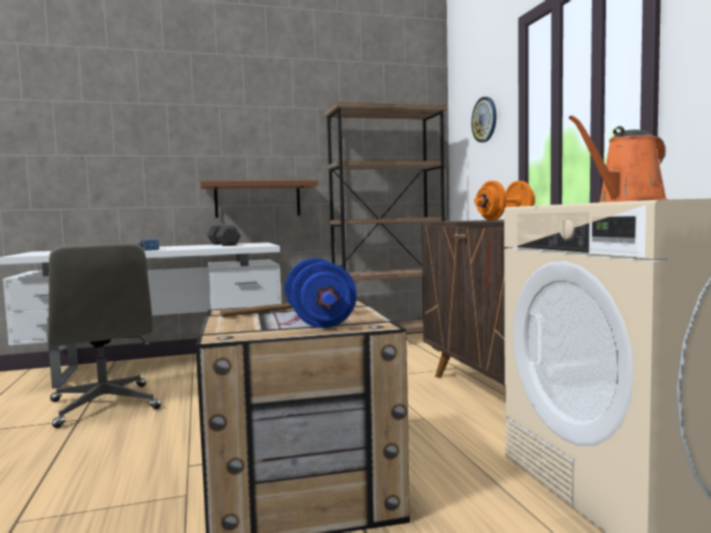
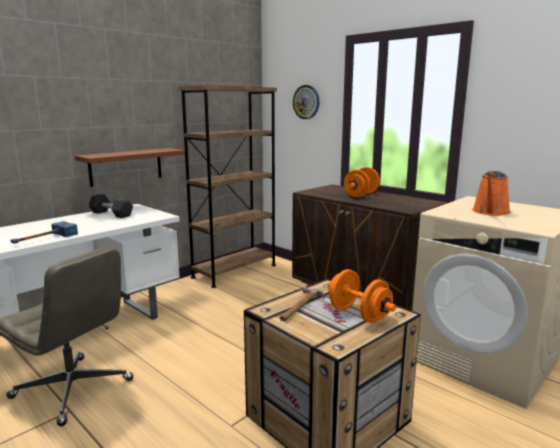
camera: 30 degrees left, 10 degrees up
(320, 322) = (358, 314): blue dumbbell -> orange dumbbell

